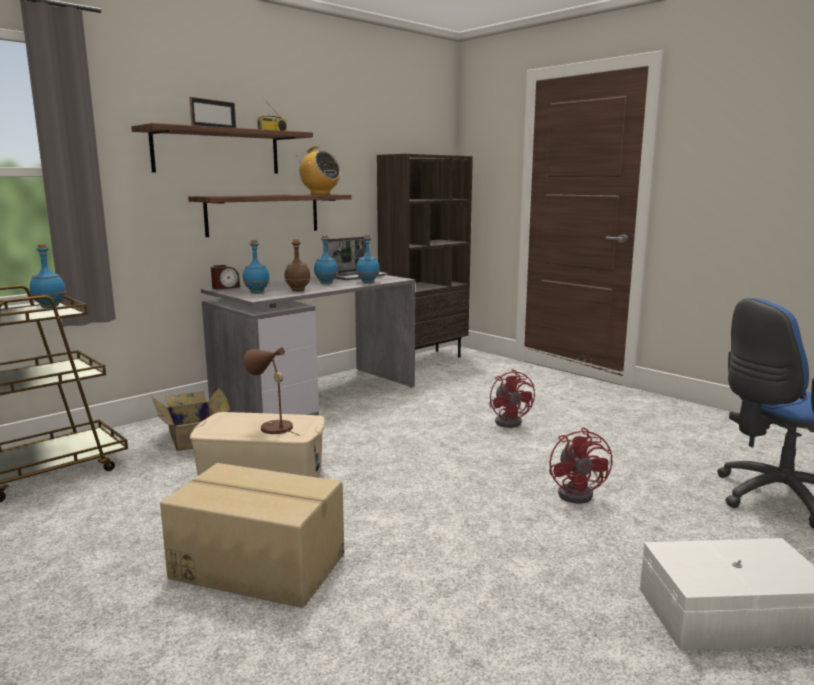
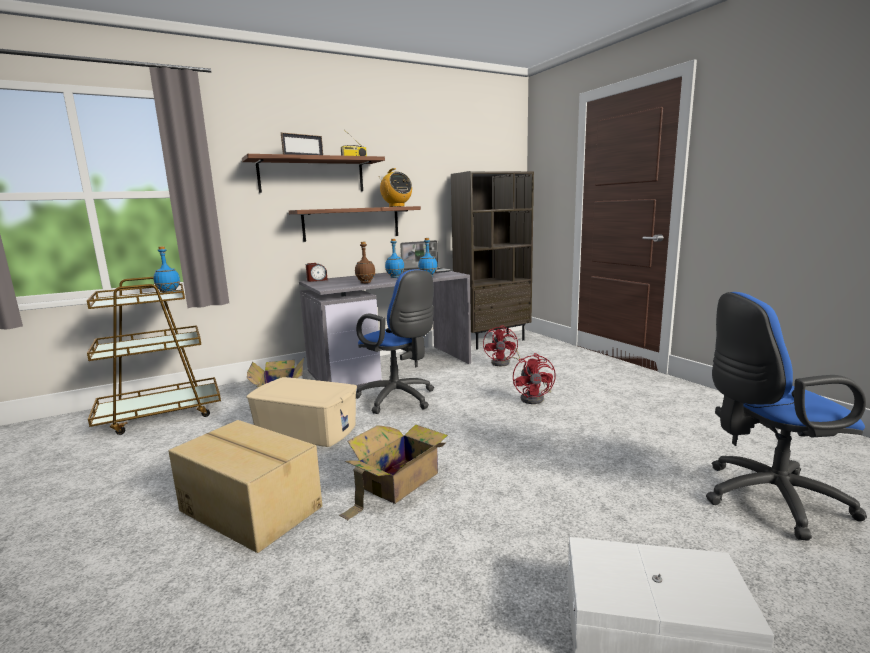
camera: 15 degrees right, 0 degrees up
(257, 292) = (333, 284): blue bottle -> none
(272, 427) = (310, 392): brown table lamp -> none
(354, 433) = (399, 399): none -> blue office chair
(412, 520) = (397, 482): none -> cardboard box
(579, 493) = (561, 472): red fan -> red fan (504, 363)

